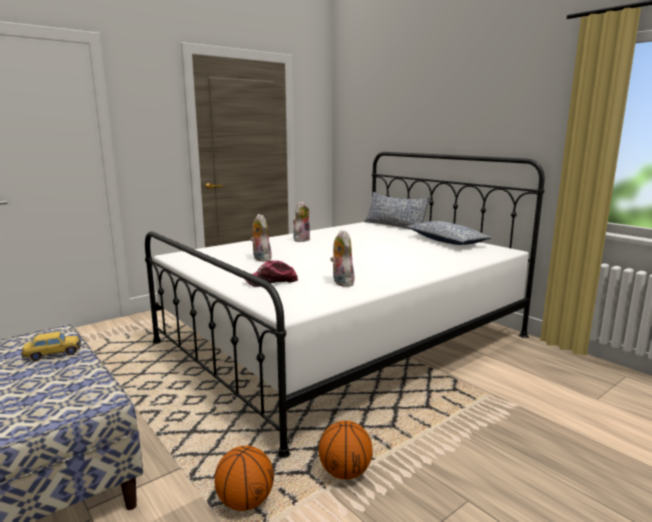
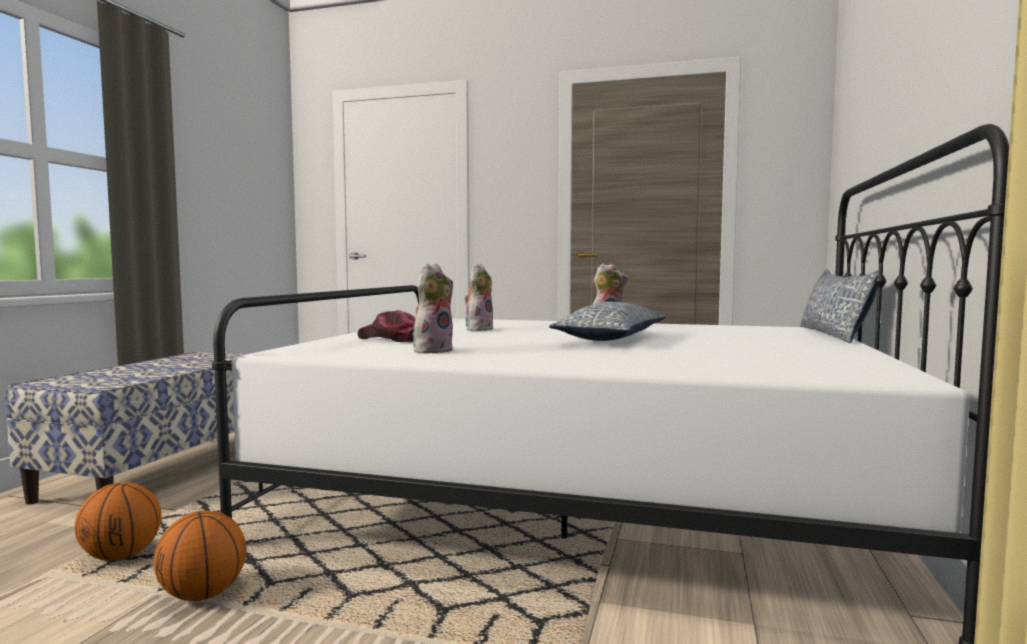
camera: 55 degrees right, 10 degrees down
(53, 354) = (195, 363): toy car -> none
(446, 241) = (828, 354): pillow -> pillow (613, 339)

